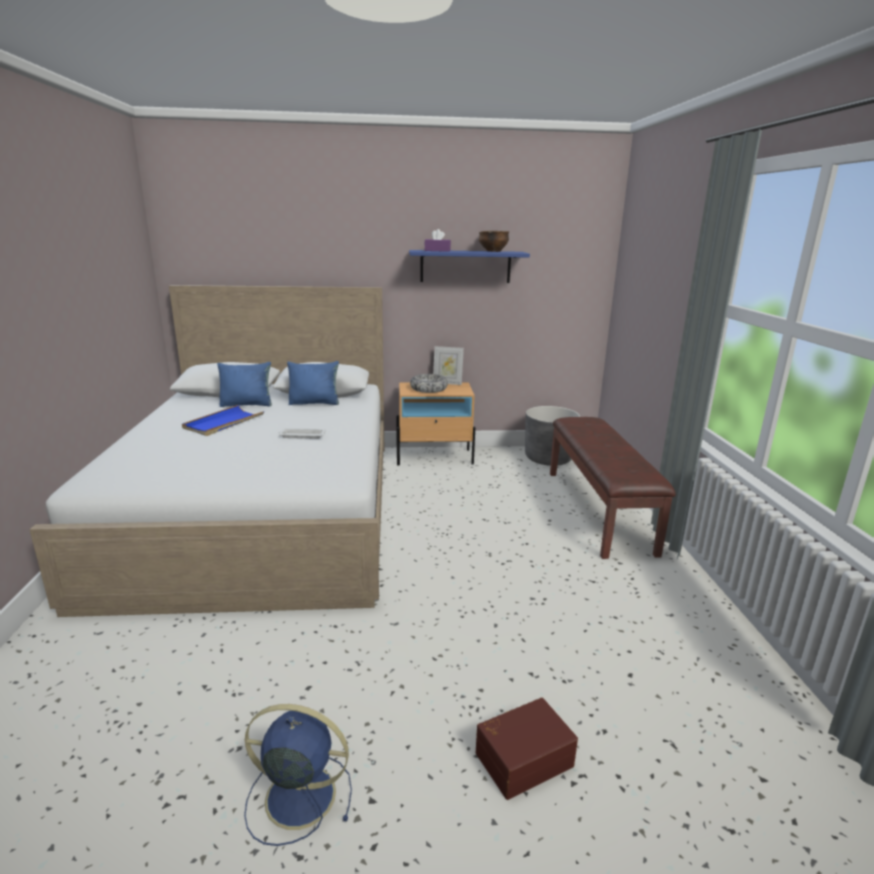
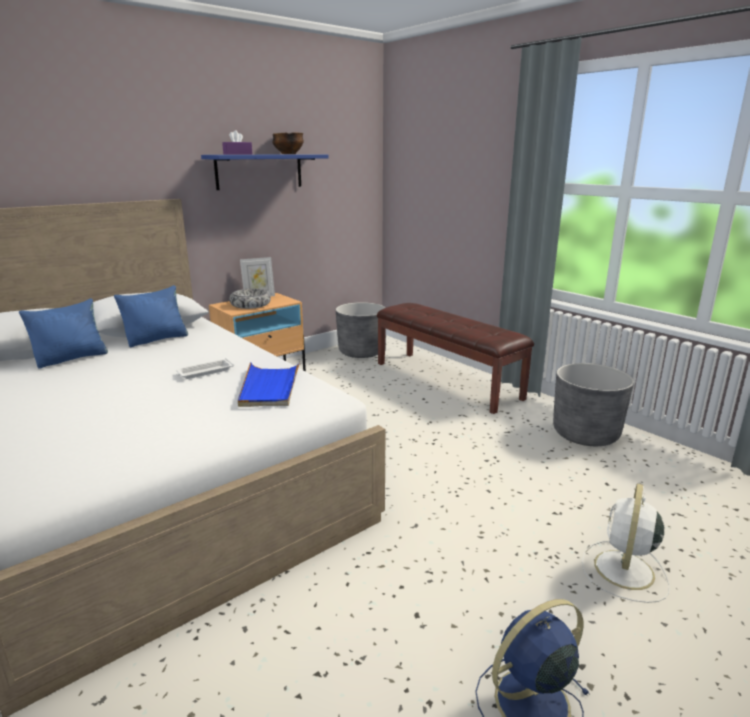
camera: 35 degrees left, 0 degrees up
(223, 423) = (78, 383): blue tray -> blue tray (270, 387)
(522, 757) = (623, 571): brown storage box -> white fan
(681, 617) = (585, 434): none -> grey planter

